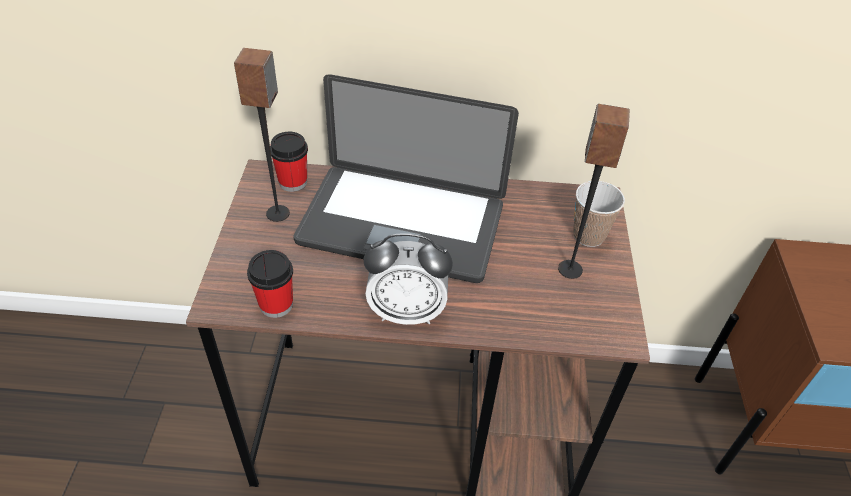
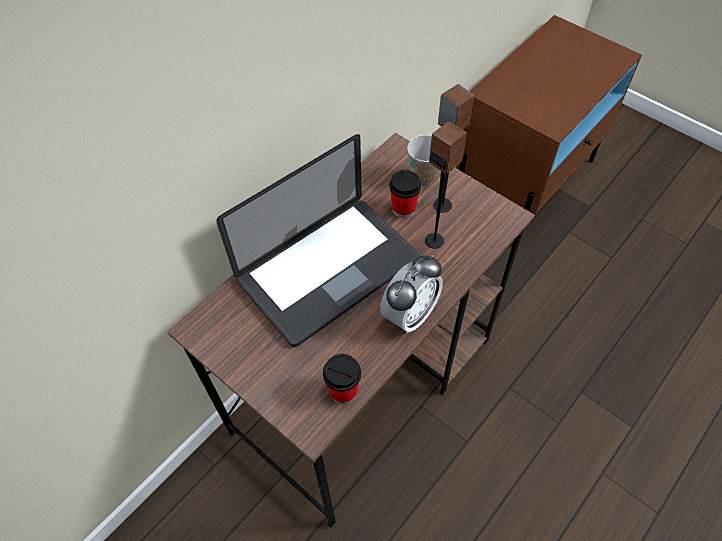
camera: 50 degrees left, 10 degrees up
(278, 213) = (251, 342): speaker -> speaker (434, 240)
(293, 182) = (224, 314): cup -> cup (403, 208)

